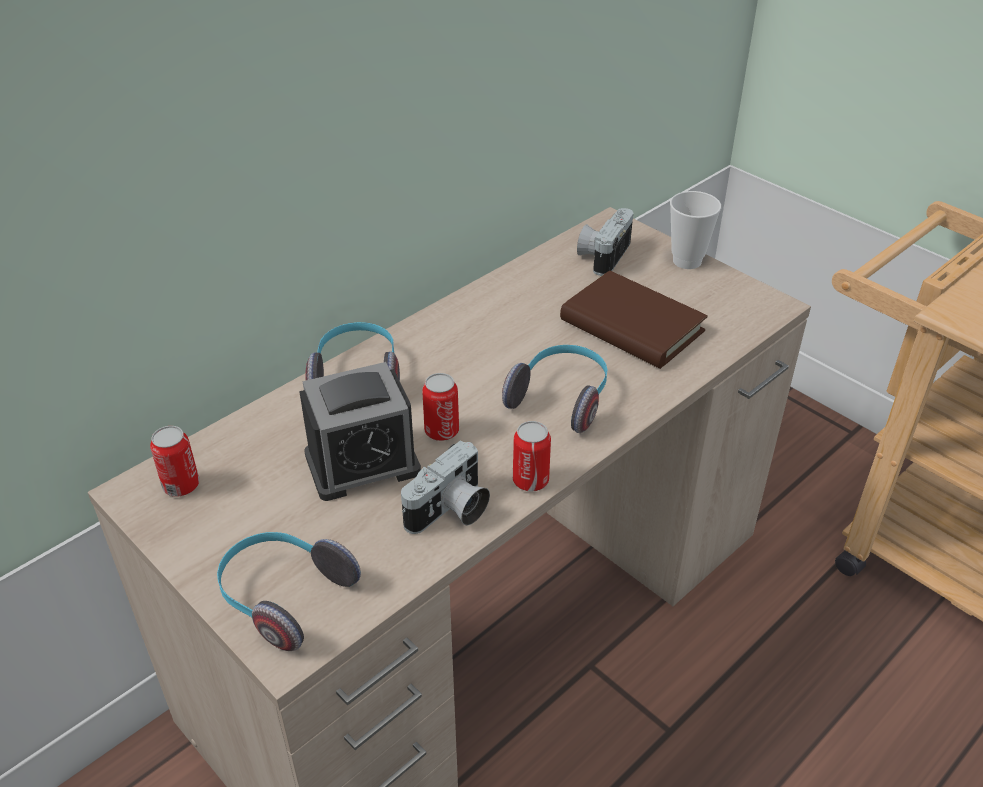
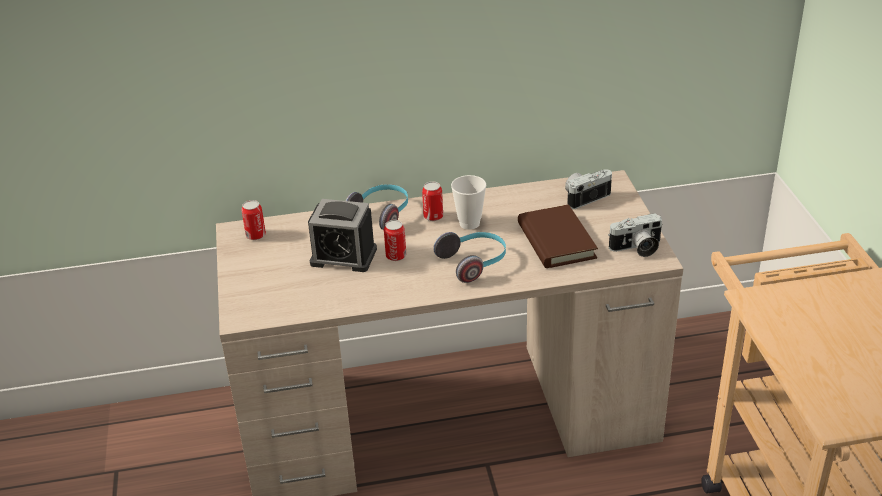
camera: 35 degrees right, 5 degrees down
(283, 597) = (256, 298): headphones -> none
(450, 511) = (363, 293): camera -> camera (637, 248)
(530, 480) = (415, 295): can -> can (433, 216)
(687, 261) = (634, 217): cup -> cup (469, 223)

